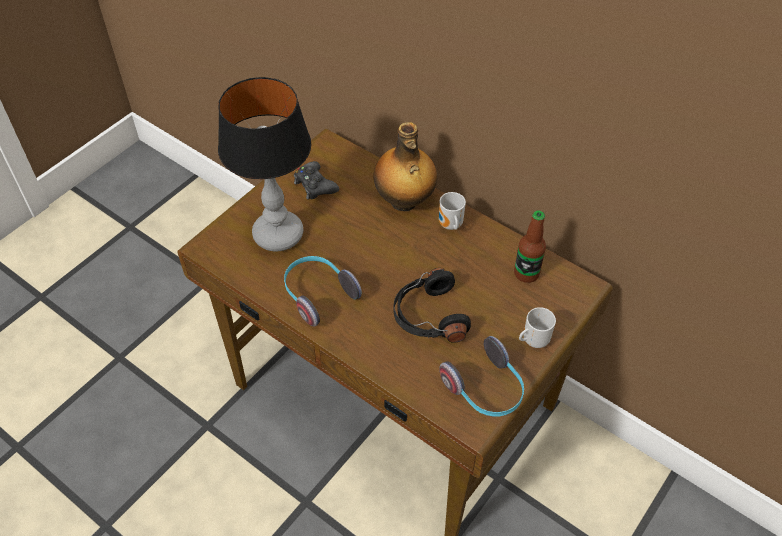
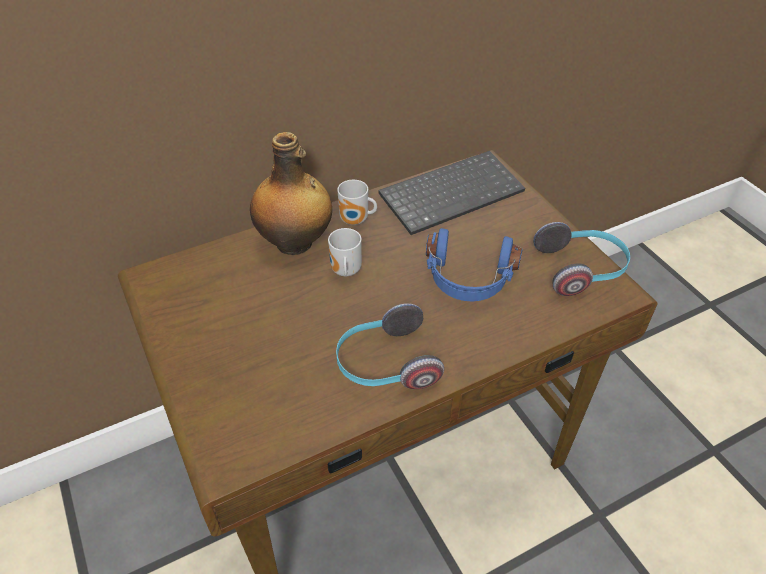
camera: 65 degrees left, 5 degrees down
(277, 235) = (261, 375): table lamp -> none
(315, 185) = (208, 311): black game controller -> none
(428, 316) = (468, 279): black headphones -> blue headphones
(526, 273) = (452, 192): bottle -> keyboard
(533, 340) = (534, 217): mug -> mug (344, 272)

